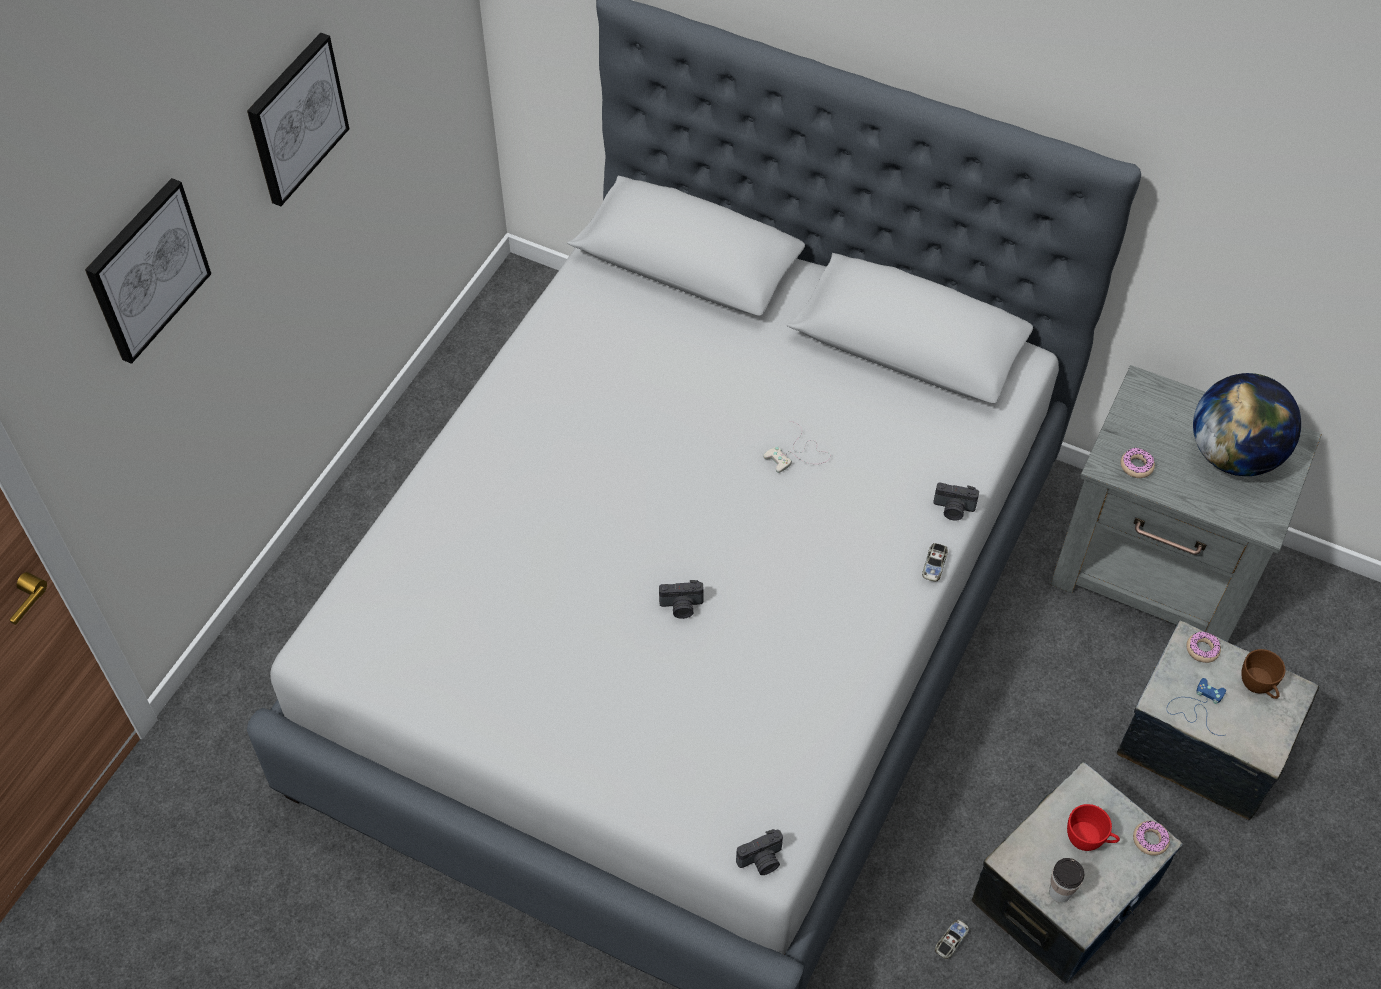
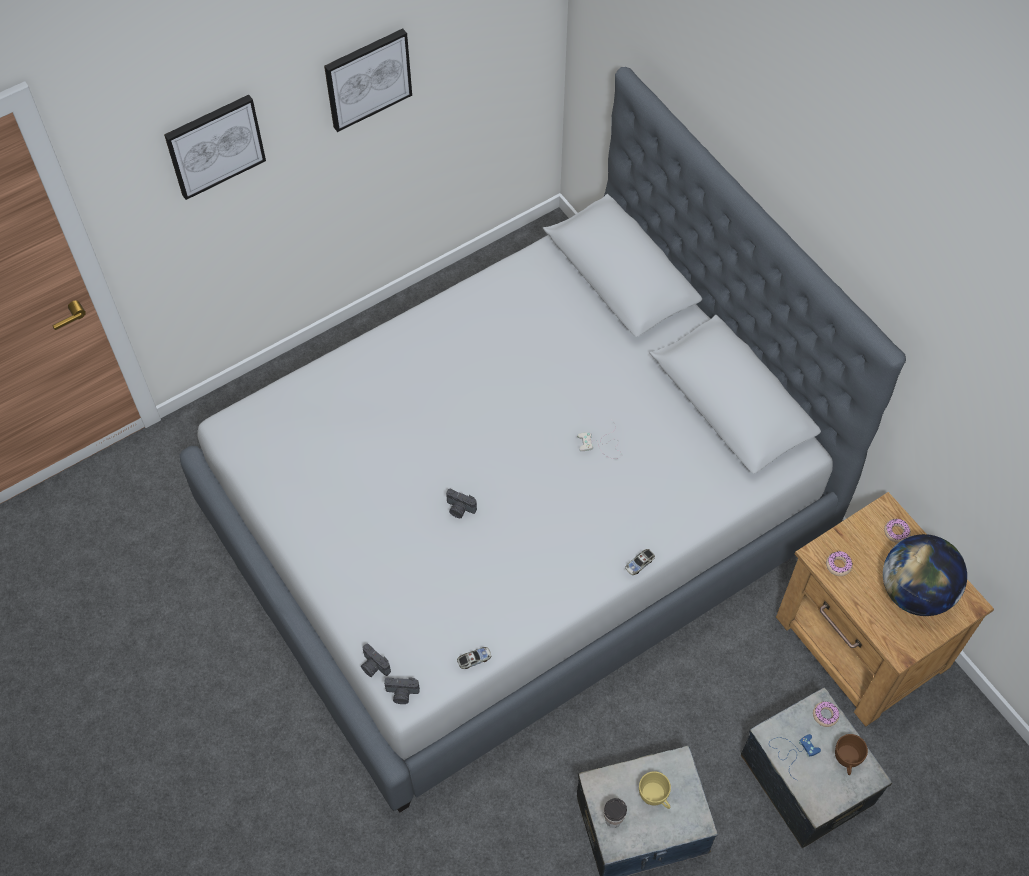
camera: 30 degrees right, 5 degrees up
(951, 941) = (546, 814): toy car -> toy car (474, 659)
(953, 509) = (679, 532): camera -> camera (373, 667)
(1088, 840) = (655, 797): red cup -> yellow cup
(1150, 840) = (696, 820): donut -> donut (896, 532)
(1158, 568) = (862, 645): grey nightstand -> brown nightstand

